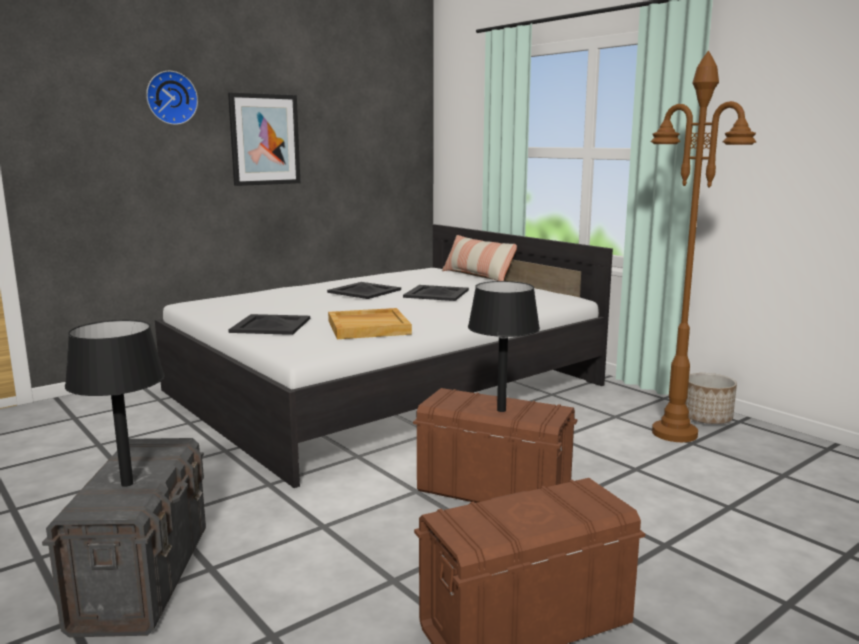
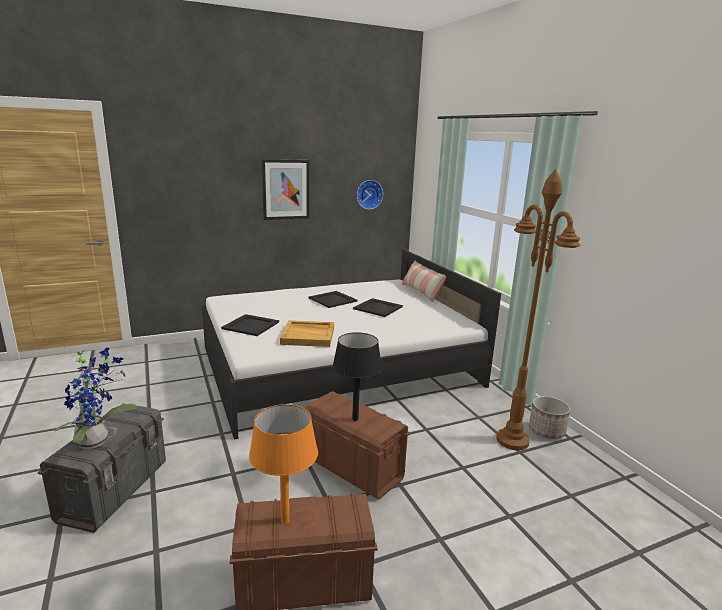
camera: 15 degrees right, 5 degrees up
(127, 484) = (97, 440): black table lamp -> potted plant
(171, 98) = (222, 163): wall clock -> wall clock (368, 194)
(508, 520) = (285, 521): none -> orange table lamp

